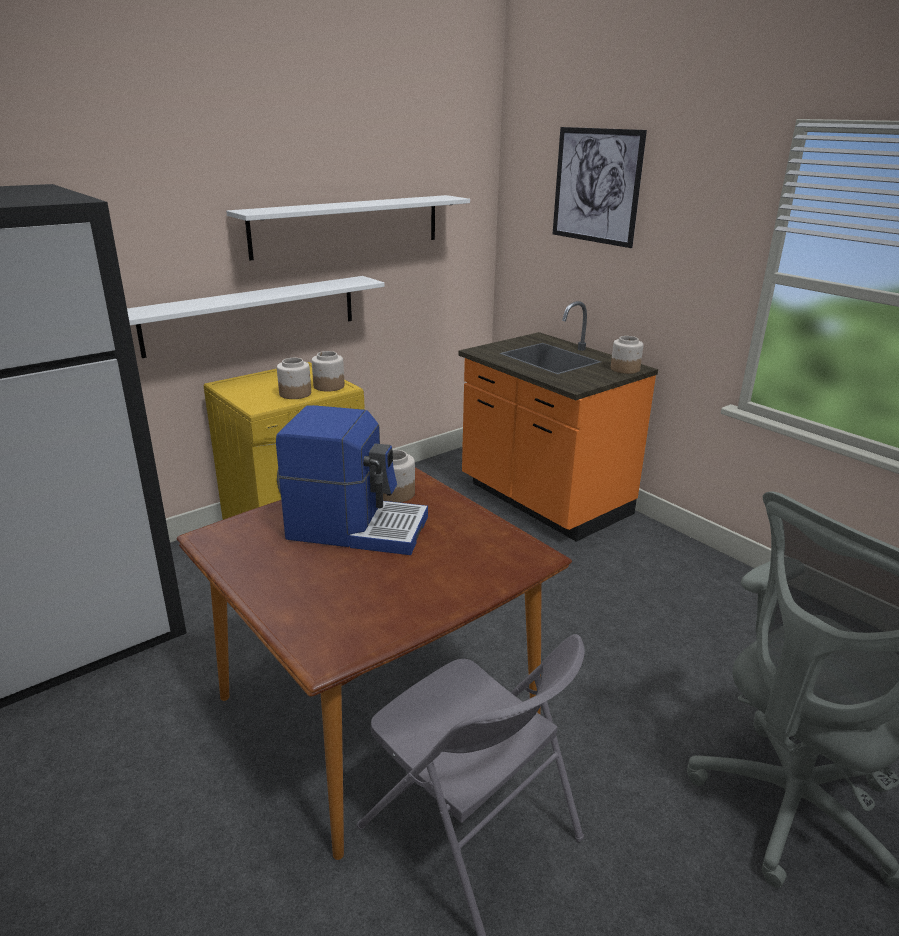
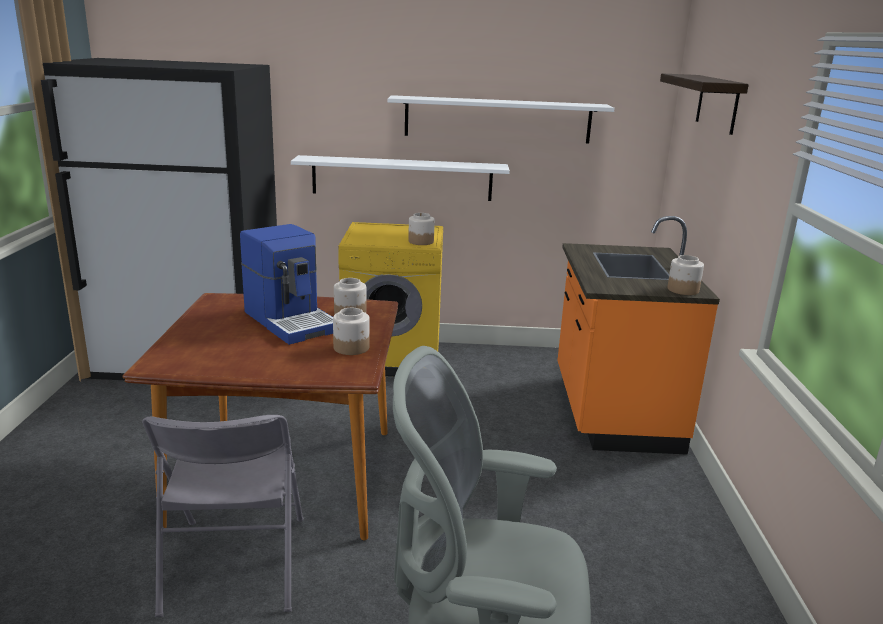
camera: 40 degrees right, 5 degrees down
(295, 393) = (390, 240): jar -> jar (352, 348)
(596, 186) = (717, 103): picture -> shelf

